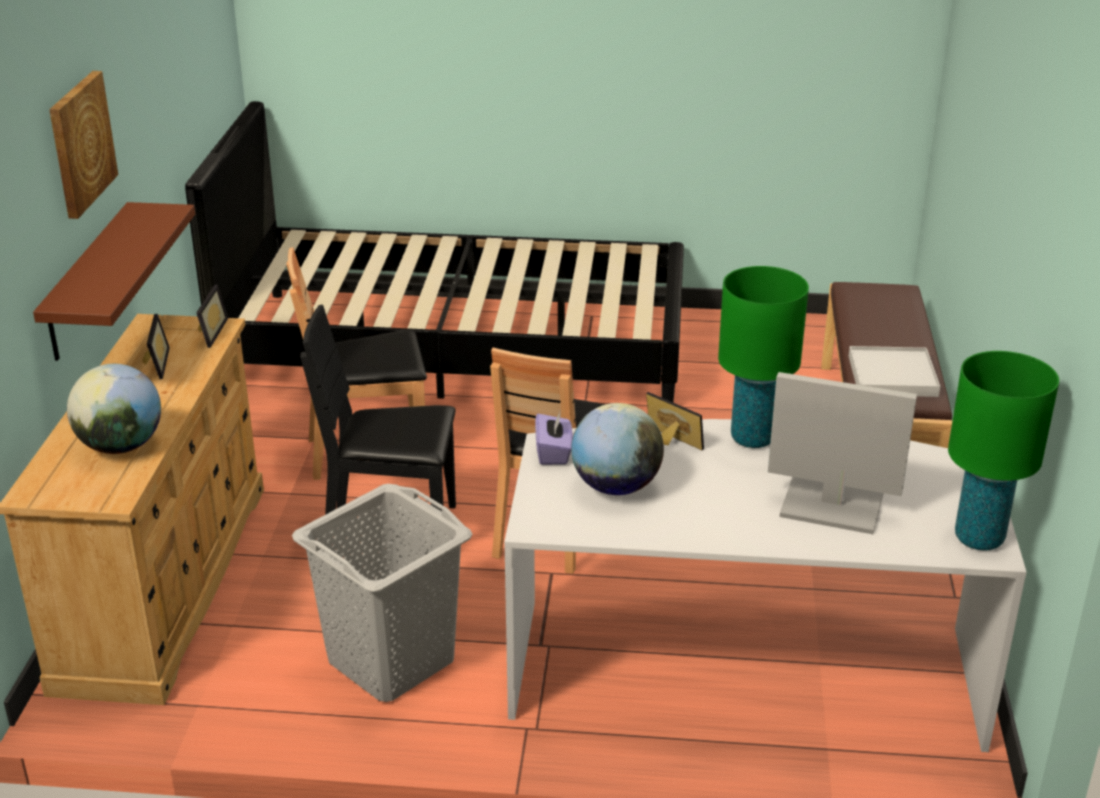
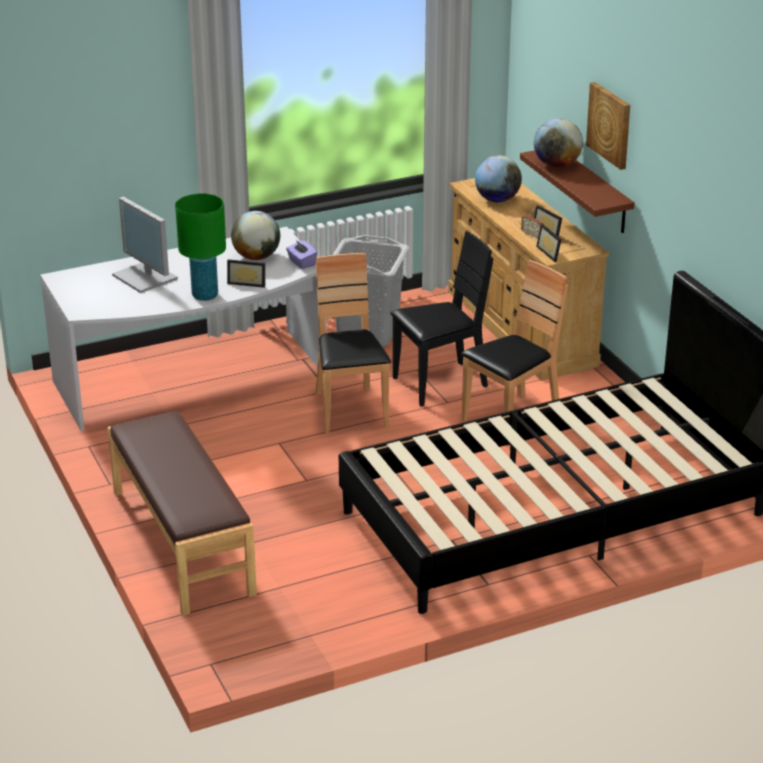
camera: 150 degrees right, 0 degrees up
(105, 277) = (557, 165): none -> globe
(184, 366) = (532, 235): none -> radio
(830, 503) = (146, 277): monitor -> monitor turned 60 degrees clockwise
(892, 376) = (160, 438): white tray -> none
(978, 538) = (66, 281): green table lamp -> none

